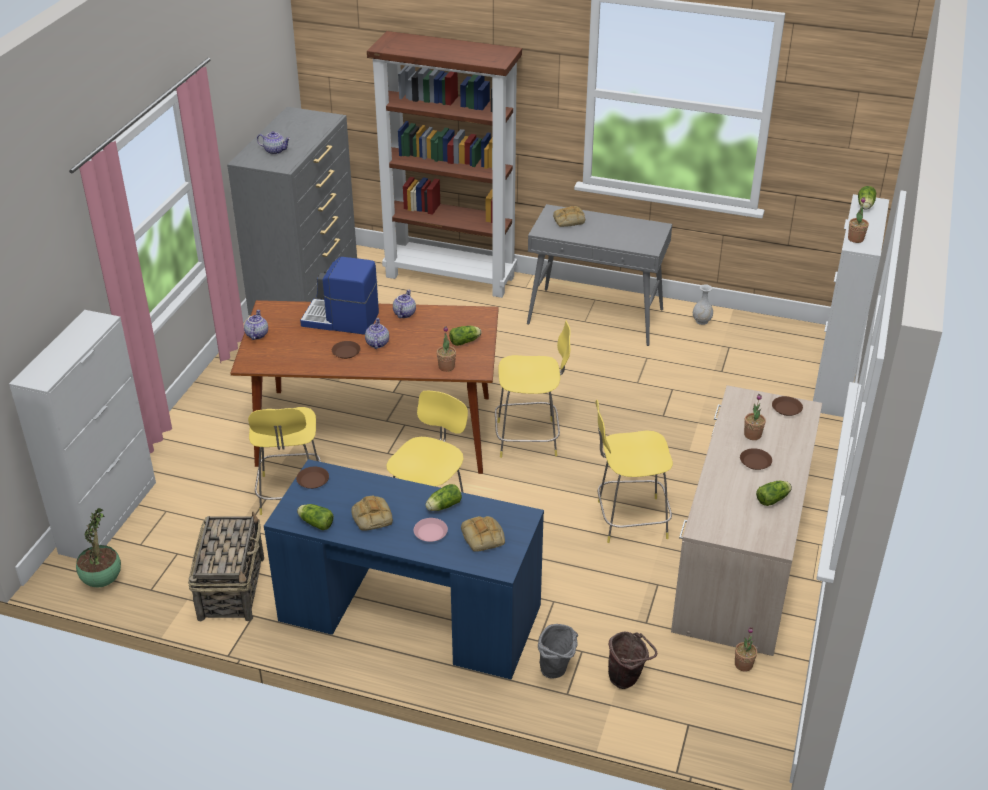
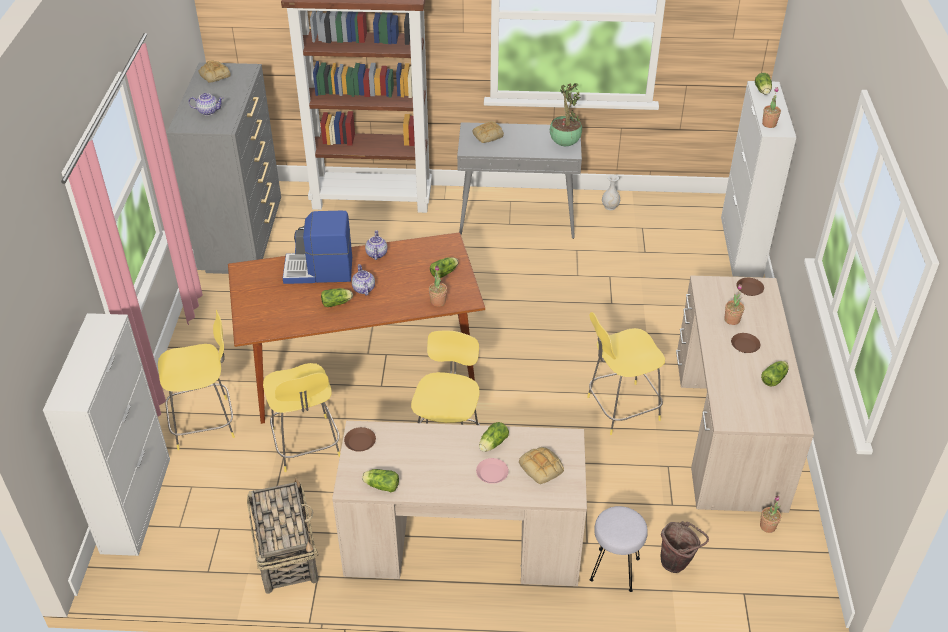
camera: 15 degrees left, 5 degrees up
(102, 579) = (155, 571): potted plant -> potted plant (564, 143)
(256, 334) = (243, 300): teapot -> none
(346, 352) = (337, 303): brown plate -> lettuce
(371, 517) = (430, 468): bread -> bread (214, 75)
(409, 612) = (462, 540): blue desk -> beige desk
(530, 438) = (504, 347): yellow stool -> yellow stool (206, 423)
(557, 672) = (614, 570): grey bucket -> grey stool

